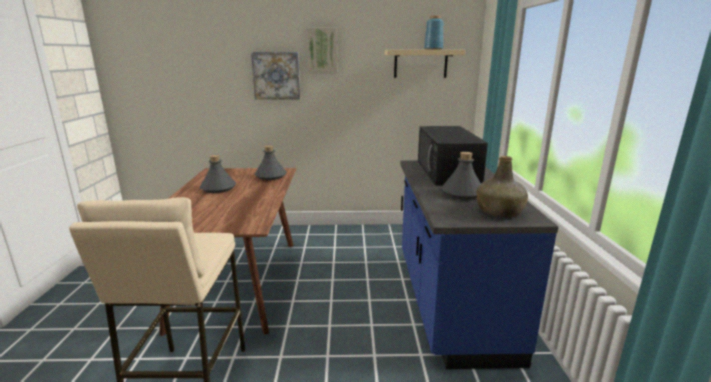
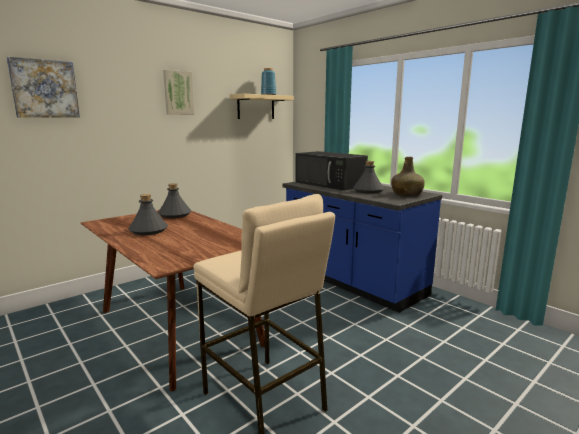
camera: 40 degrees left, 5 degrees down
(276, 75) = (134, 117): picture -> picture (44, 89)

